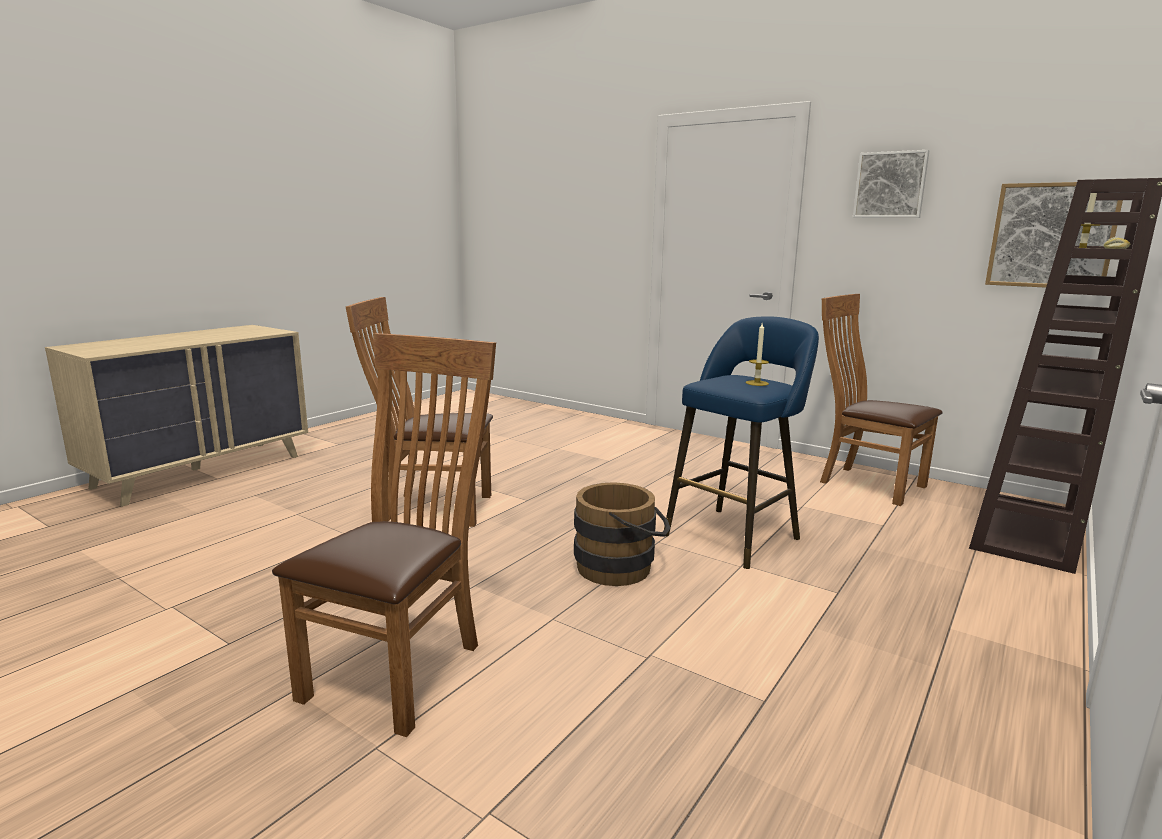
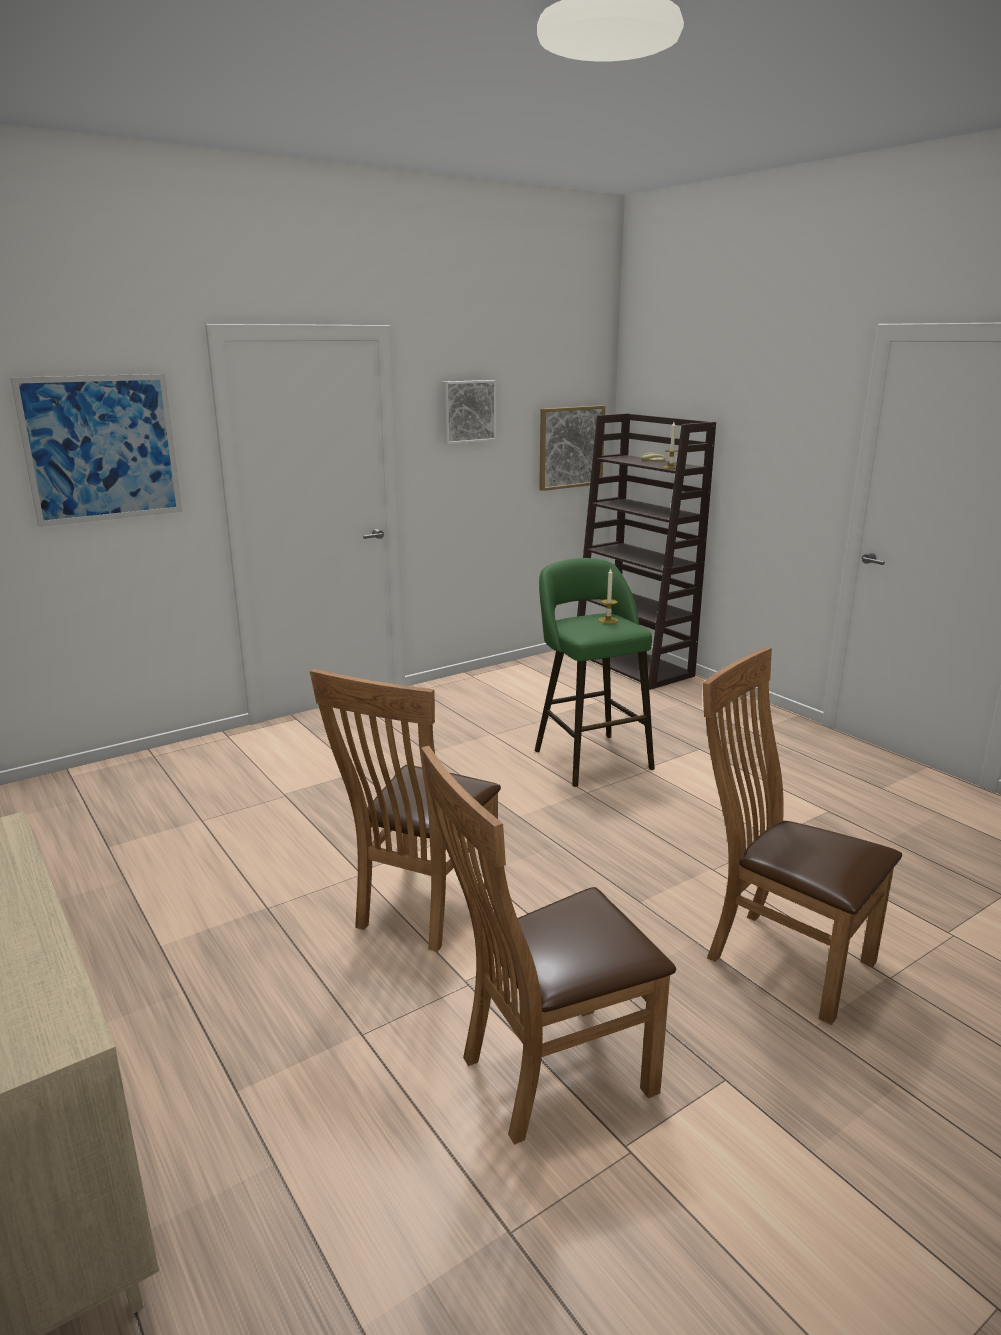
camera: 70 degrees left, 5 degrees up
(587, 203) = (101, 448): none -> picture
(621, 567) = (631, 820): brown bucket -> none
(735, 534) = (589, 757): blue stool -> green stool
(866, 483) = (517, 681): brown chair -> brown chair (546, 1075)

